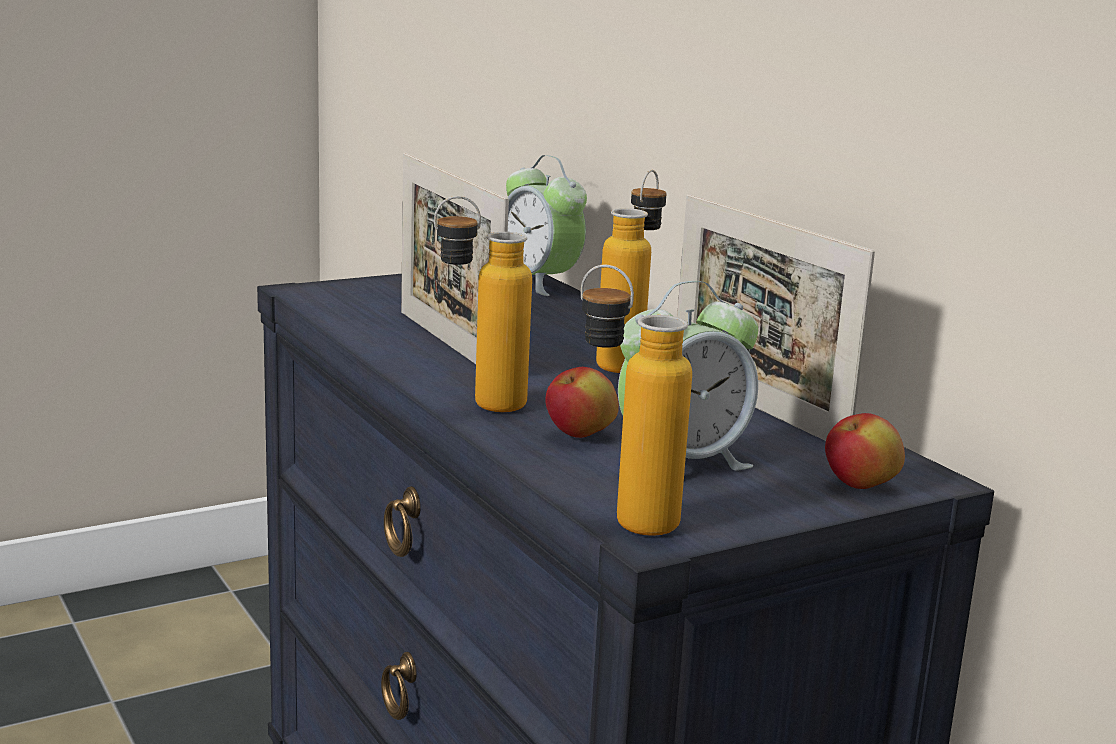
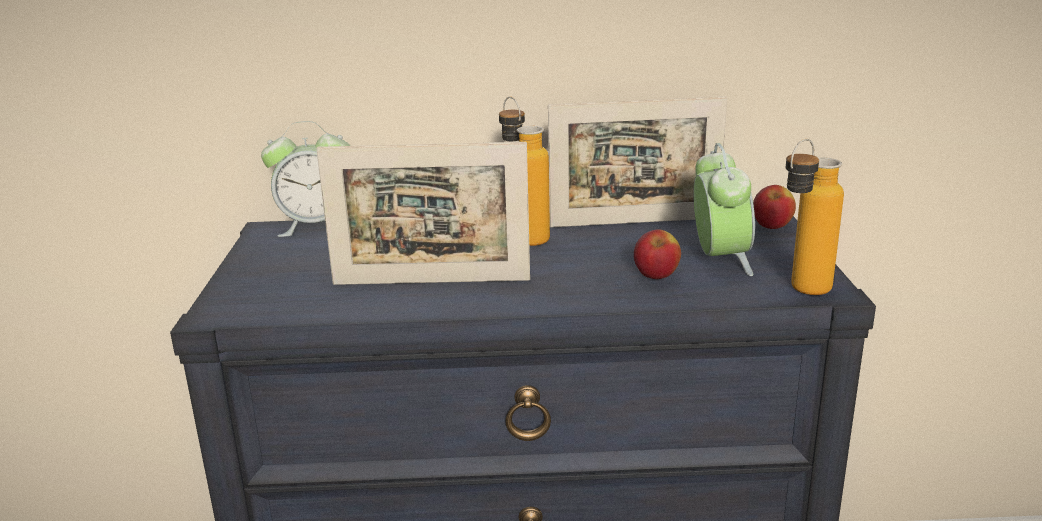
camera: 60 degrees left, 5 degrees up
(478, 405) = (577, 296): bottle -> none

